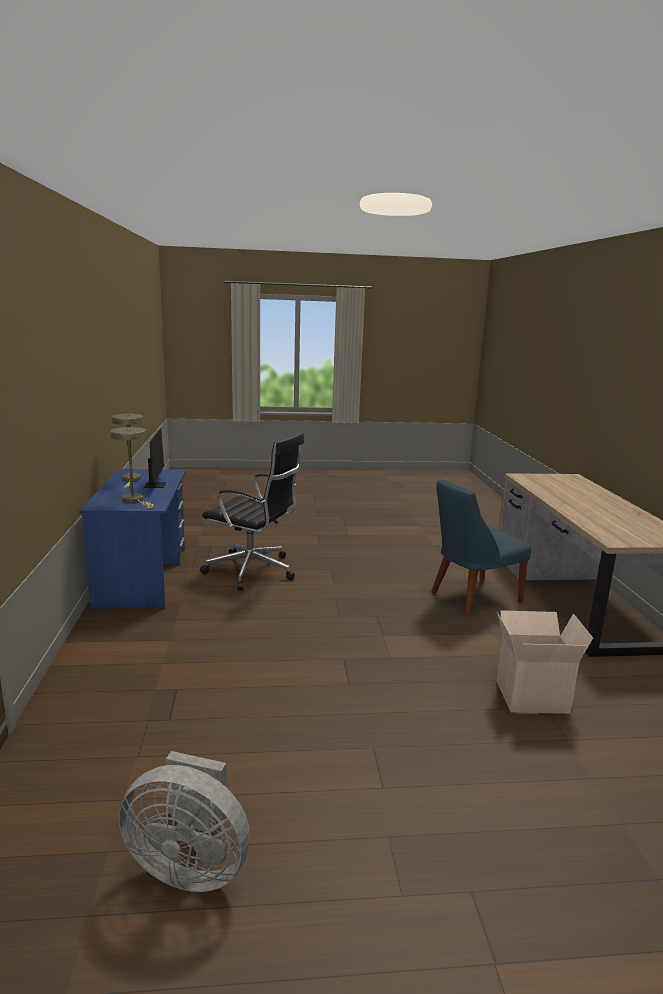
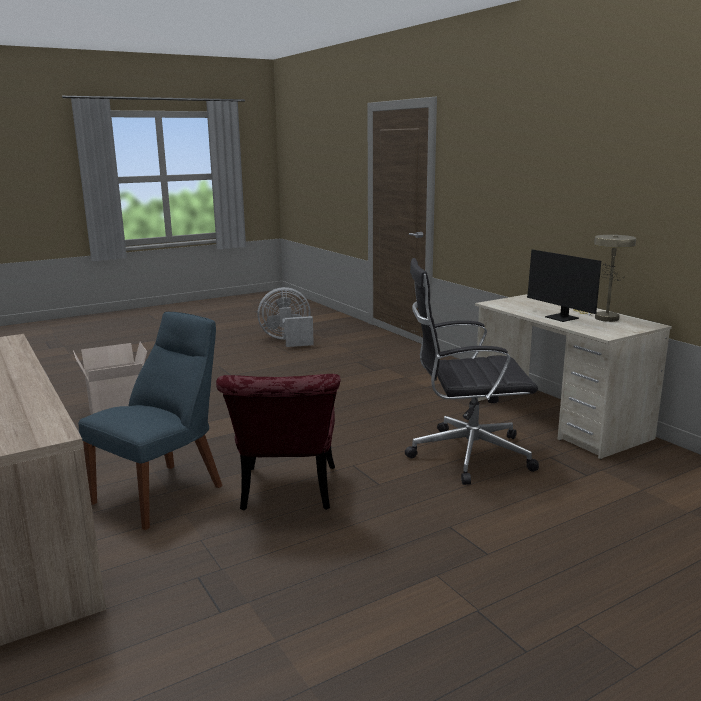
camera: 155 degrees right, 0 degrees up
(135, 500) = (524, 304): beige table lamp -> none
(143, 576) = (558, 419): blue desk -> beige desk
(391, 577) = (287, 494): none -> red chair

